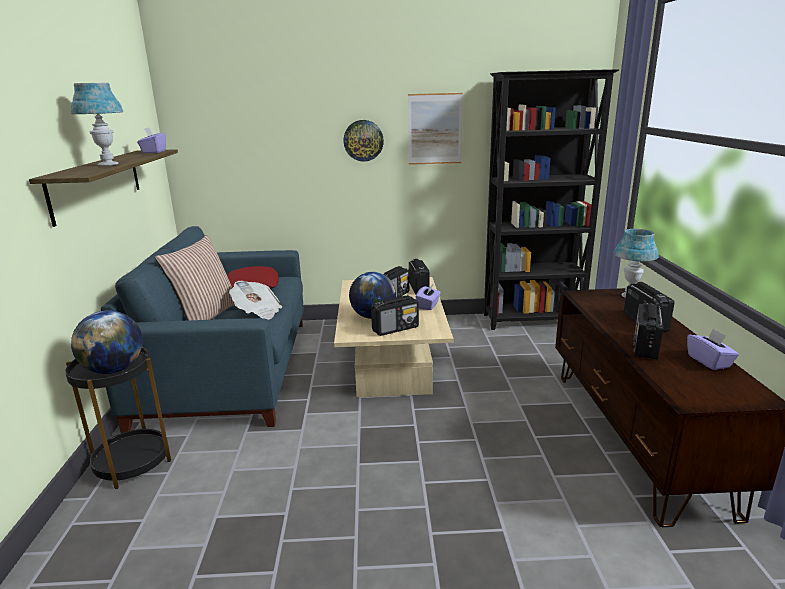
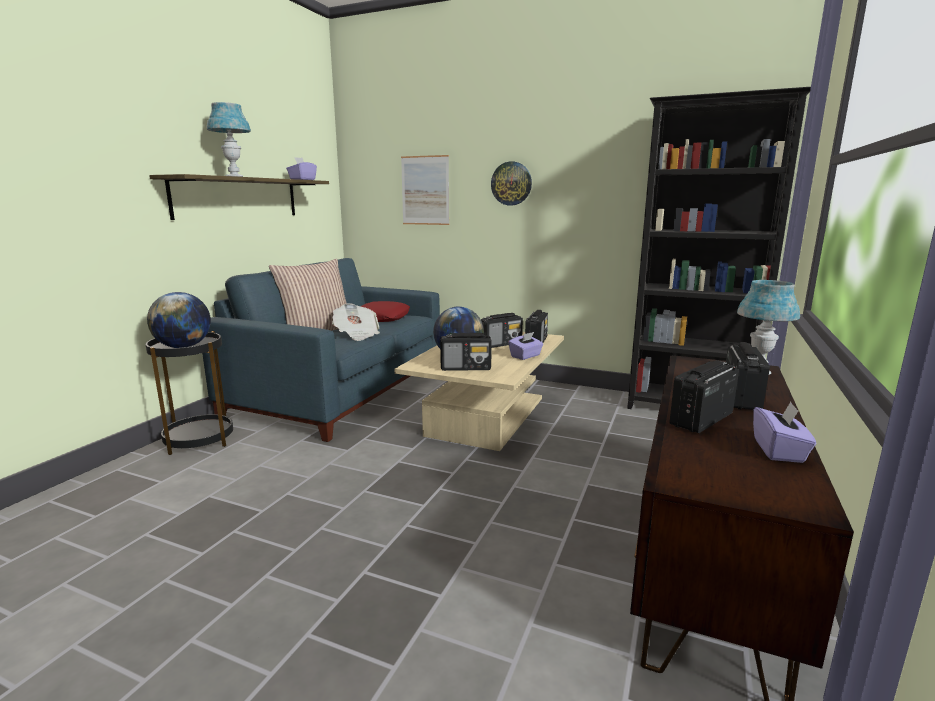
camera: 25 degrees right, 5 degrees down
(435, 129) = (587, 172): picture -> picture (425, 190)

